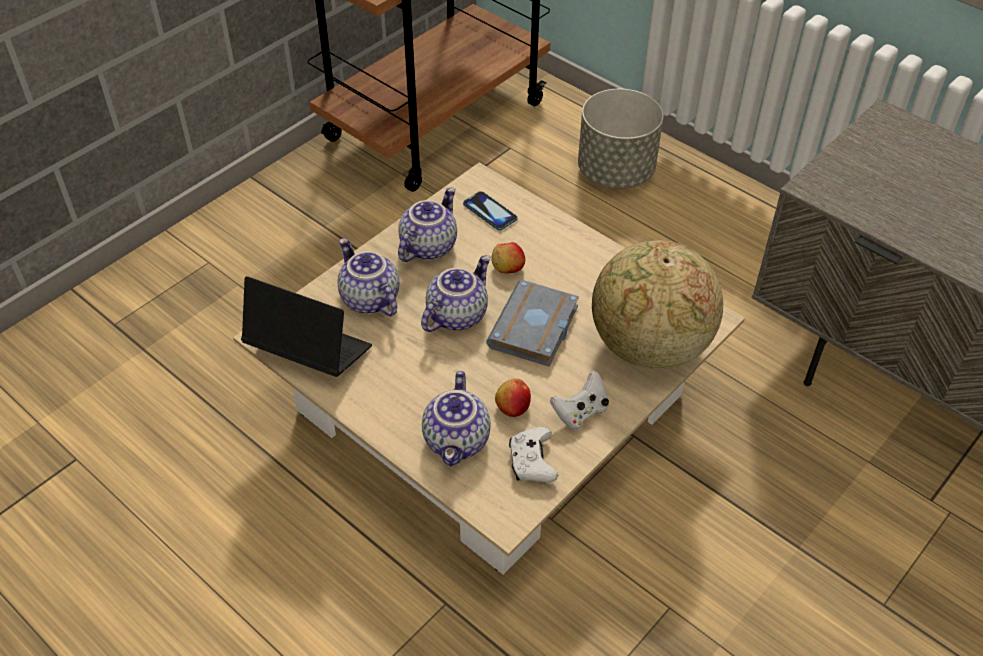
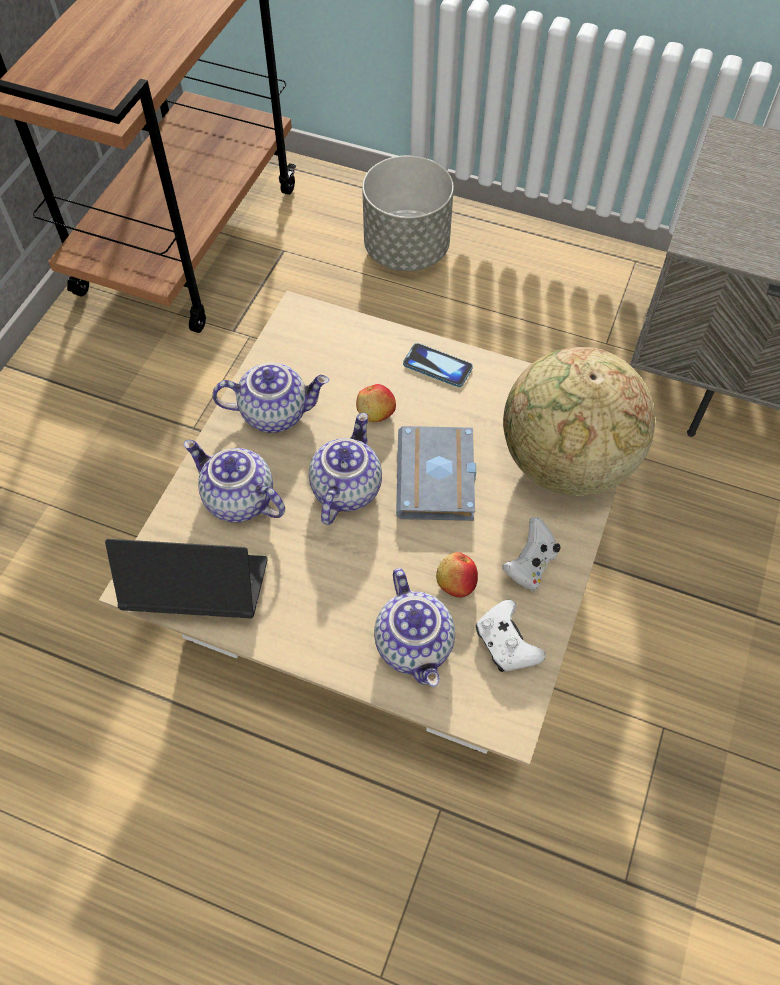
camera: 20 degrees left, 10 degrees up
(427, 246) = (275, 412): teapot -> teapot turned 75 degrees clockwise
(490, 212) = (326, 349): phone -> phone (437, 366)

